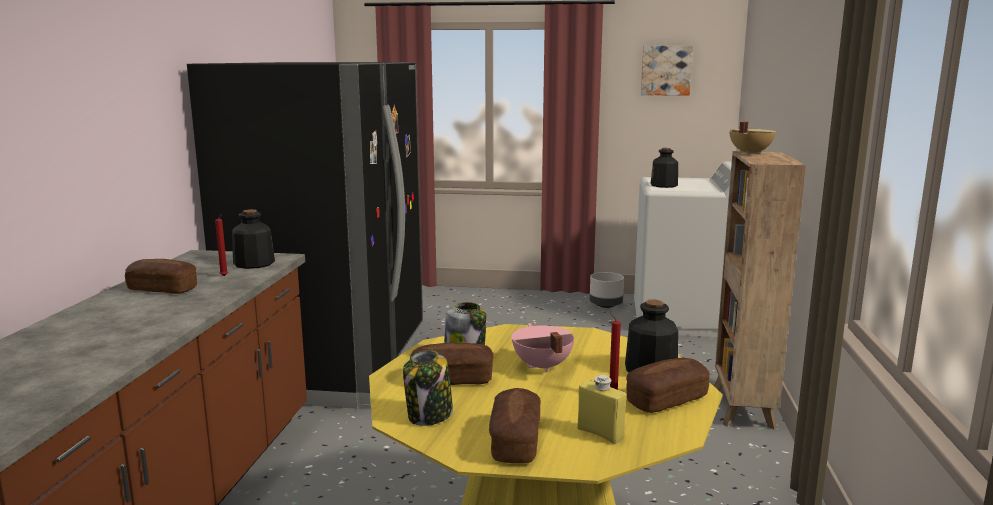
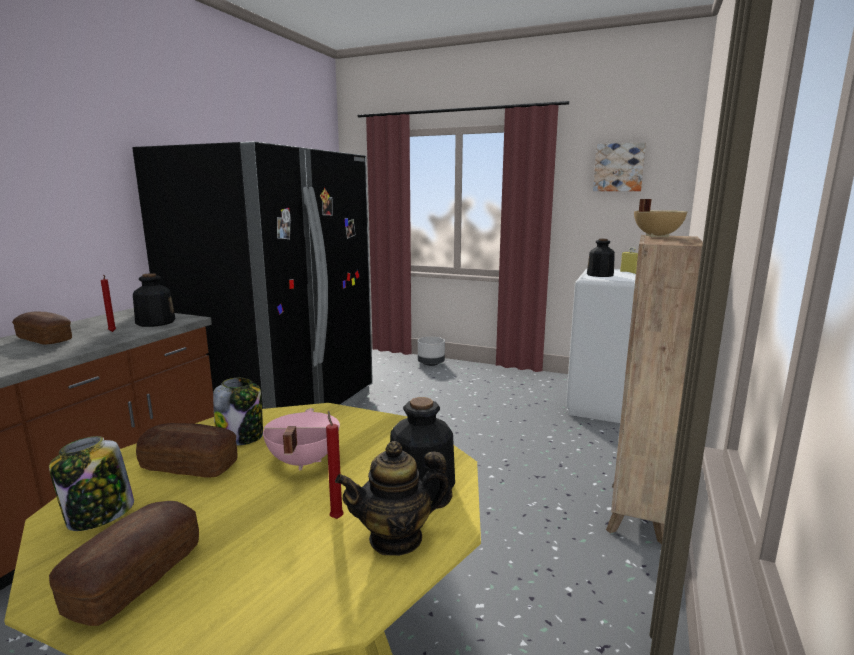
camera: 15 degrees right, 0 degrees up
(600, 433) = (251, 585): yellow bottle -> yellow bottle (630, 272)
(606, 305) = (549, 384): grey planter -> grey planter (431, 364)
(666, 400) = (396, 538): bread -> teapot

